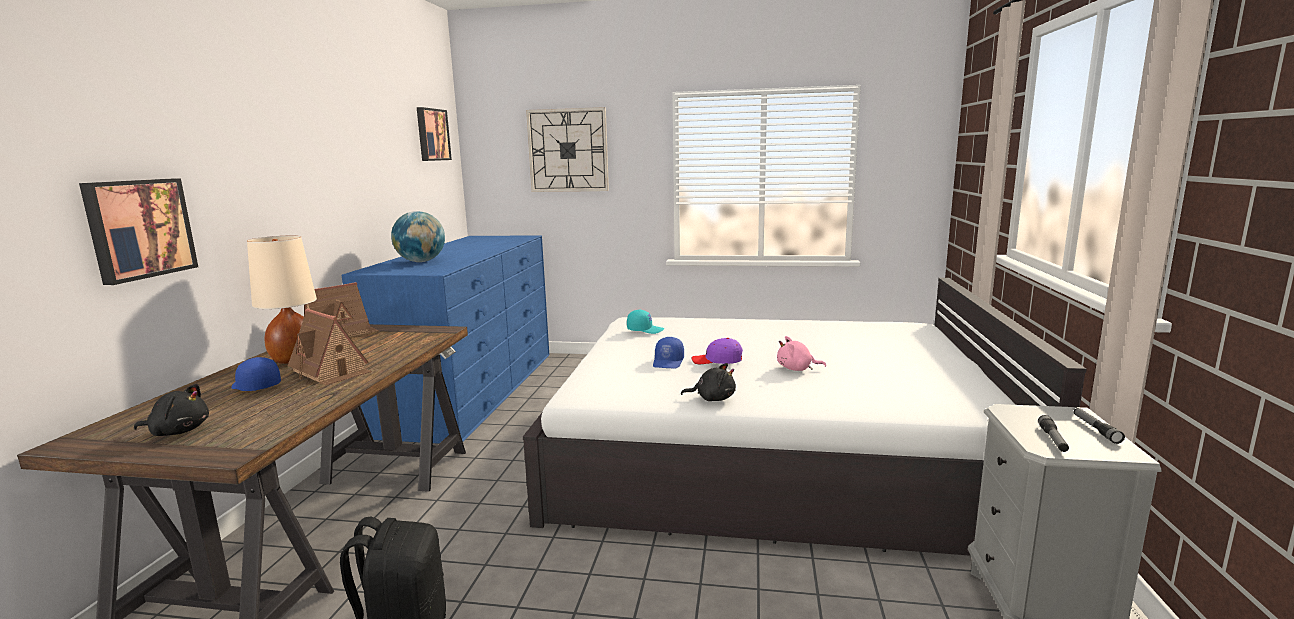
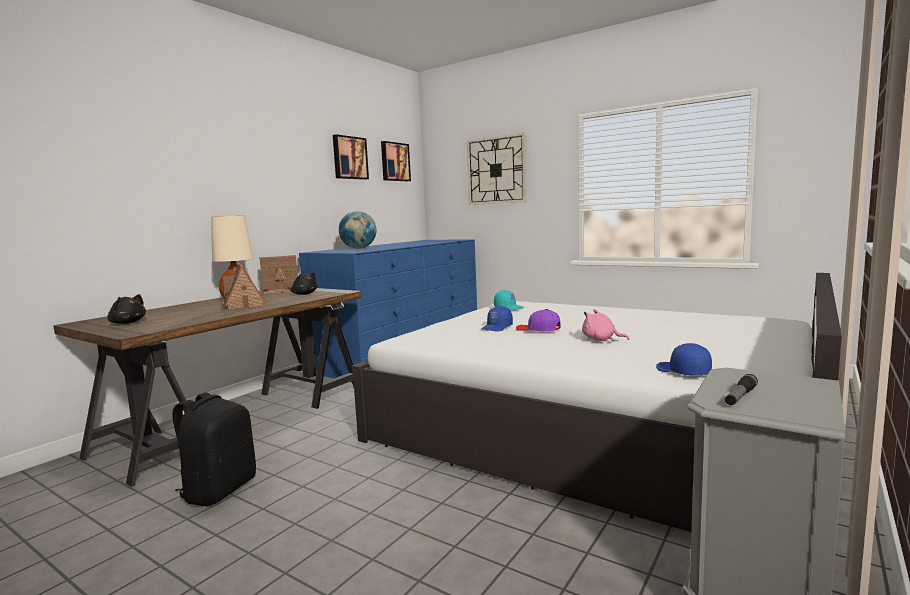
camera: 25 degrees right, 5 degrees down
(138, 228) = (147, 204): picture -> picture (349, 158)
(255, 386) = (196, 309): blue cap -> blue cap (682, 371)
(712, 398) = (495, 351): black plush toy -> black plush toy (304, 294)
(1095, 429) = (811, 396): flashlight -> none

